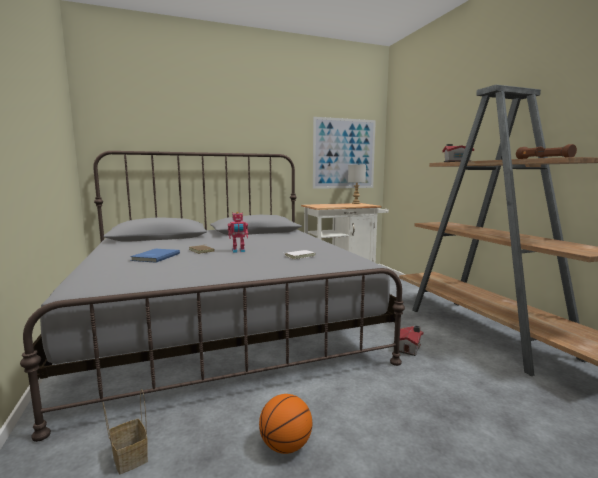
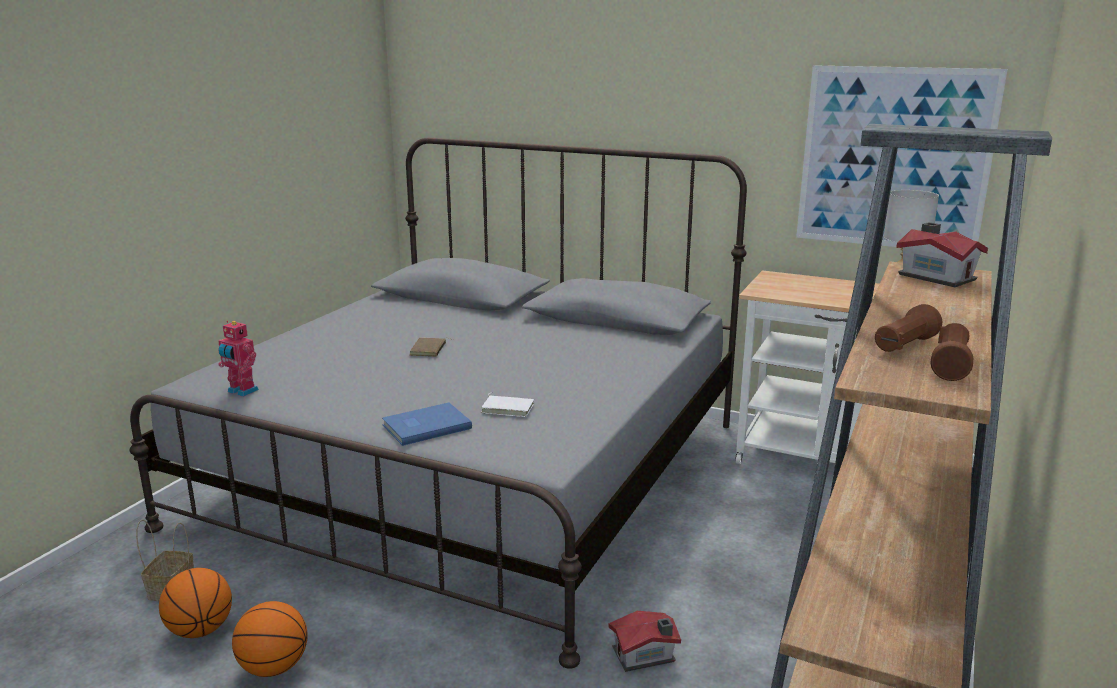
camera: 45 degrees right, 10 degrees up
(154, 257) = (356, 346): blue book -> blue book (425, 426)
(200, 462) = (200, 630): none -> basketball
(238, 251) = (464, 367): toy robot -> toy robot (241, 391)

